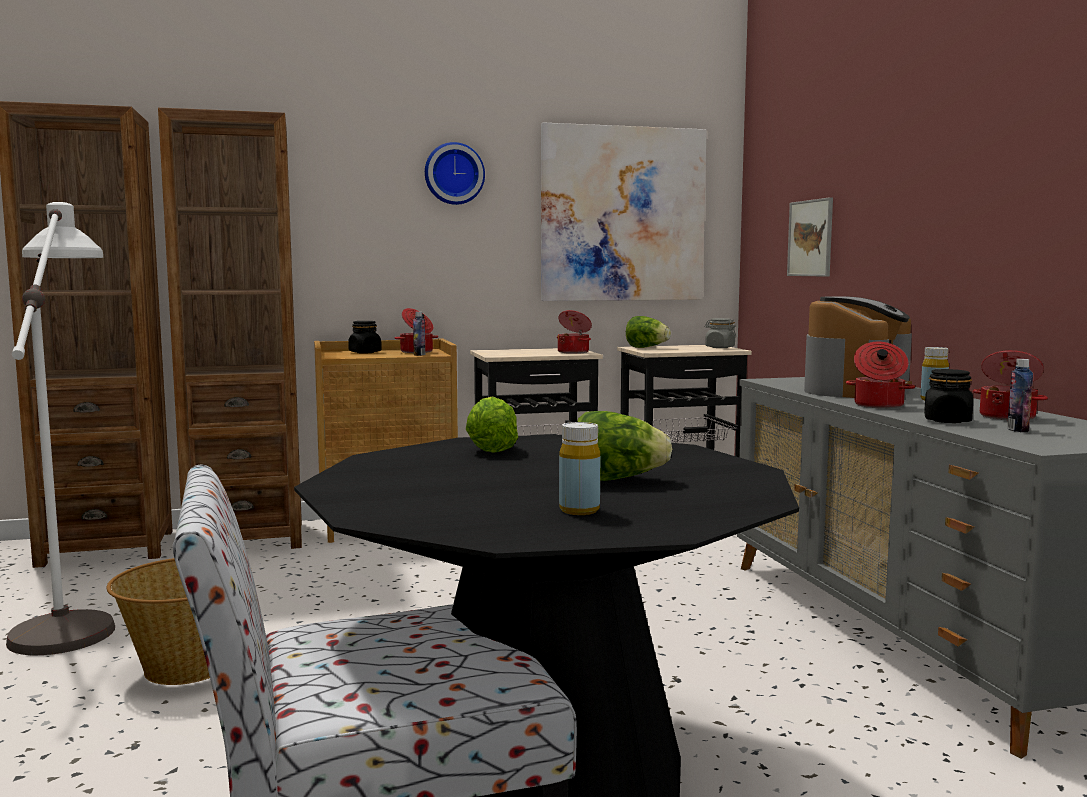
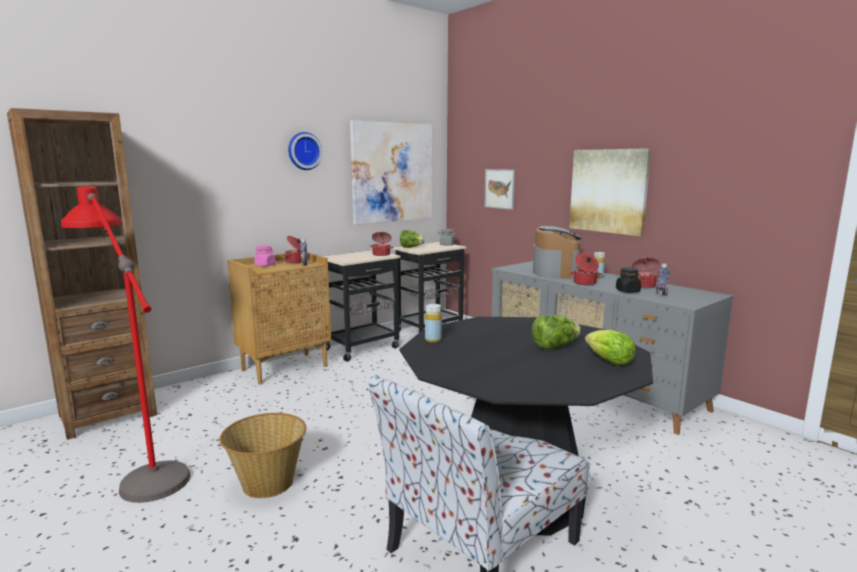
camera: 25 degrees left, 5 degrees up
(73, 610) = (141, 464): white floor lamp -> red floor lamp
(246, 538) = (202, 390): brown bookcase -> none
(365, 352) = (265, 265): black jar -> pink jar
(491, 449) = (460, 333): lettuce -> lettuce (609, 361)
(579, 510) = (576, 370): yellow bottle -> yellow bottle (433, 340)
(978, 221) = (608, 191): none -> picture

